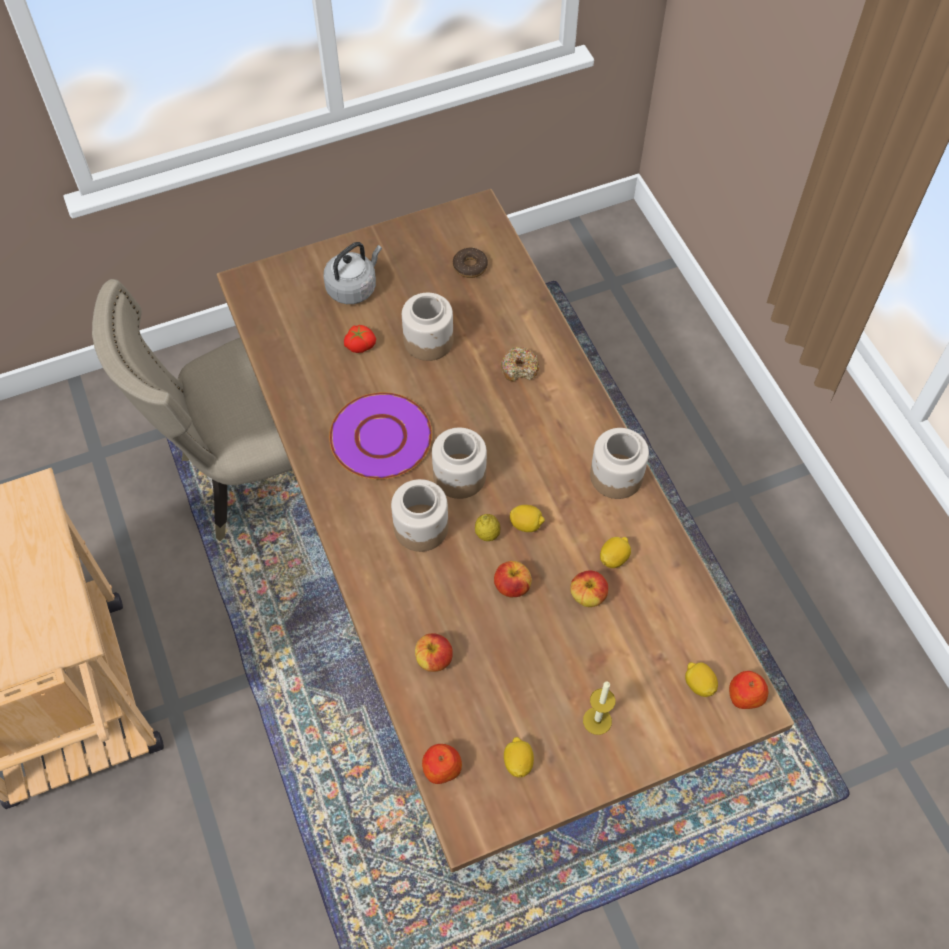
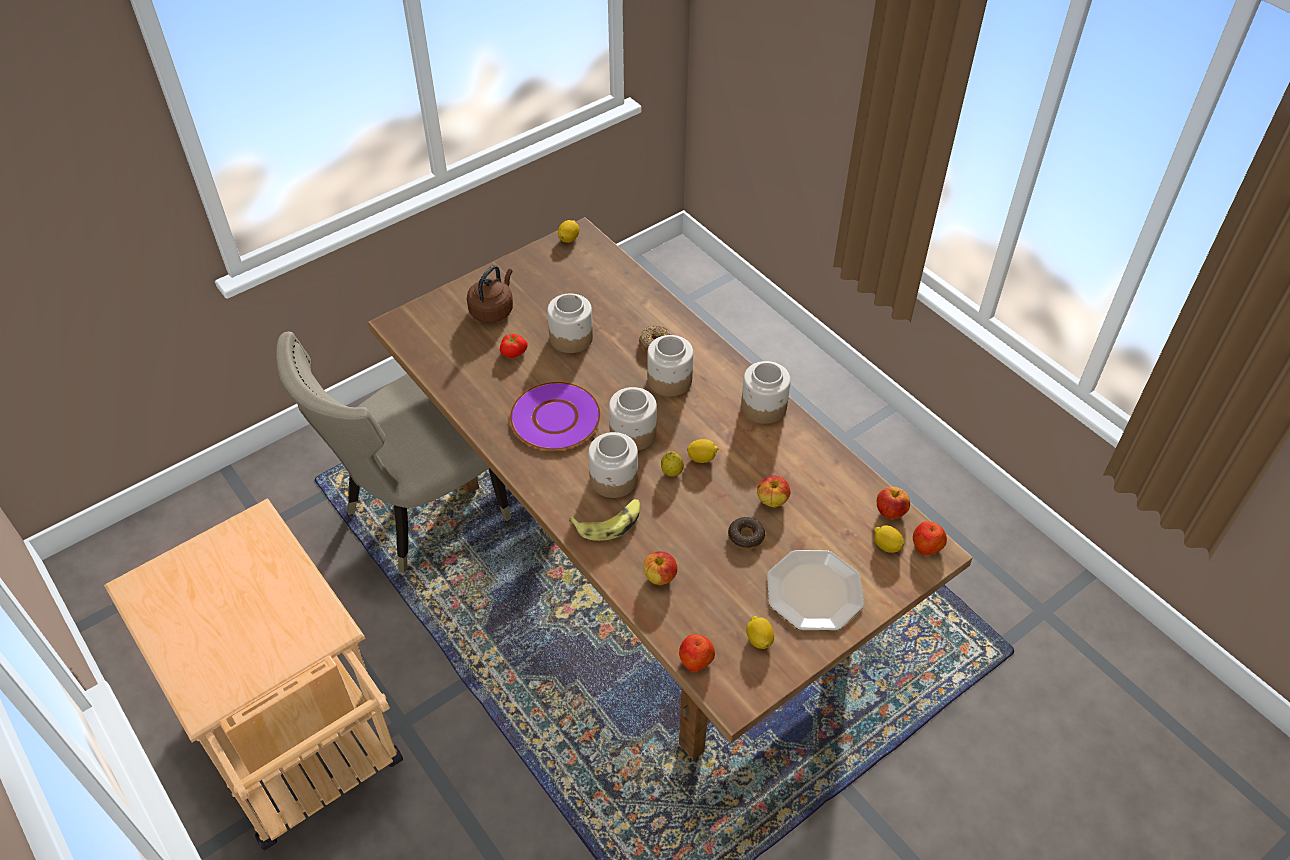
camera: 15 degrees left, 10 degrees down
(353, 287) = (493, 310): grey kettle -> brown kettle
(400, 580) = (609, 523): none -> banana
(470, 266) = (587, 276): donut -> donut (746, 537)
(512, 587) = (706, 507): apple -> apple (890, 512)
(520, 418) = (669, 380): none -> jar
(597, 720) = (813, 592): candle -> plate
(614, 558) = (783, 467): lemon -> lemon (569, 238)

